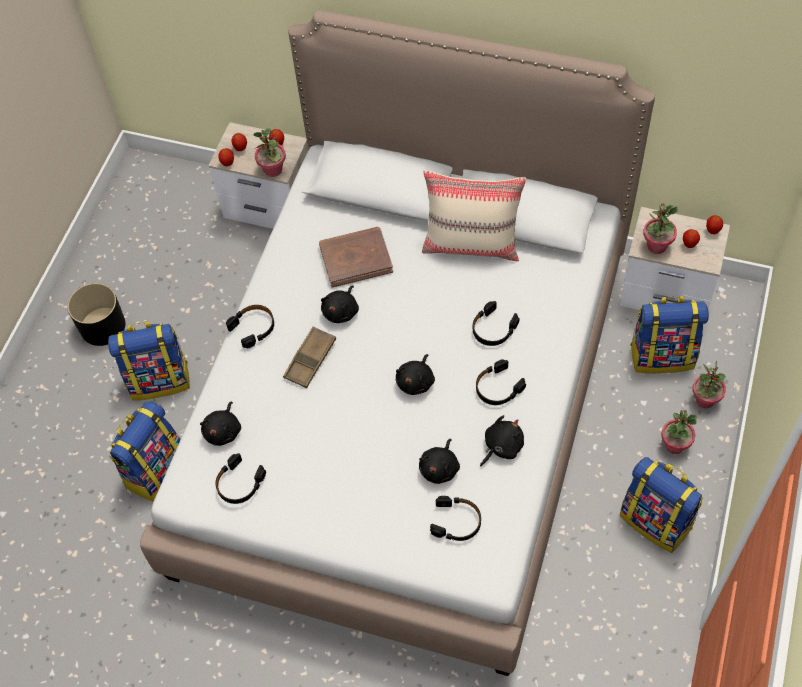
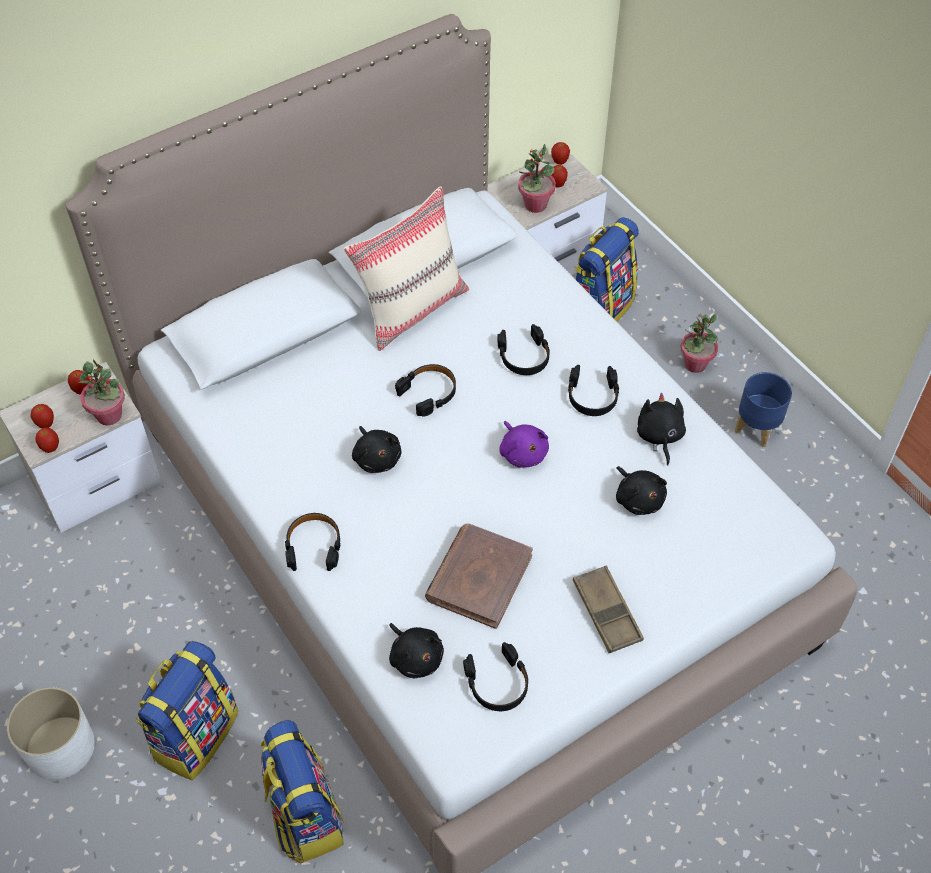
camera: 55 degrees left, 5 degrees down
(102, 326) = (60, 748): black planter -> white planter
(310, 360) = (408, 521): brown tray -> brown tray (607, 612)
(356, 258) = (326, 405): brown book -> brown book (479, 577)
(416, 381) = (523, 452): black plush toy -> purple plush toy
(456, 522) = (710, 525): black headphones -> black headphones (429, 393)
(657, 520) = (757, 428): backpack -> blue planter
(705, 400) = (671, 314): potted plant -> none

